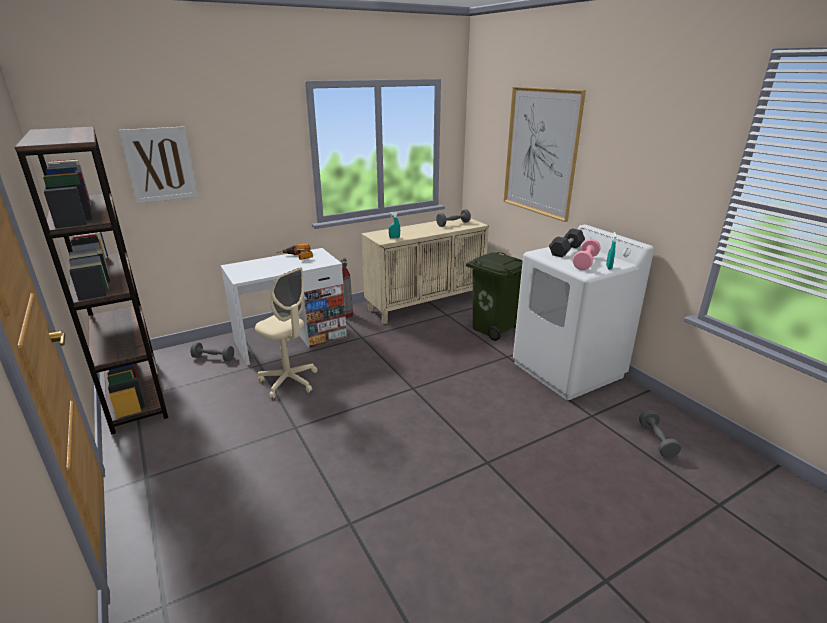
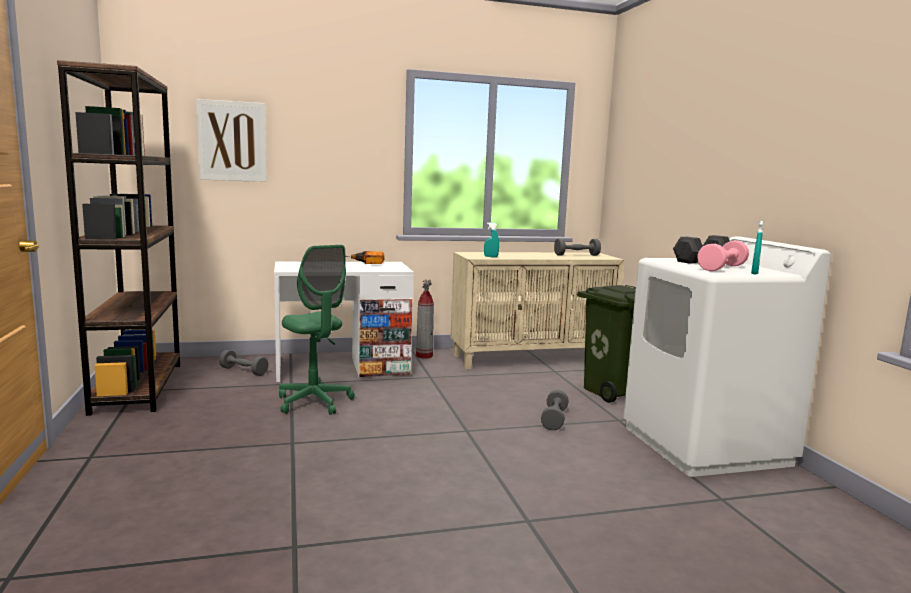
camera: 15 degrees right, 15 degrees down
(289, 381) = (314, 402): beige office chair -> green office chair
(540, 152) = (688, 154): picture -> none
(657, 440) = (824, 546): grey dumbbell -> grey dumbbell (554, 419)

